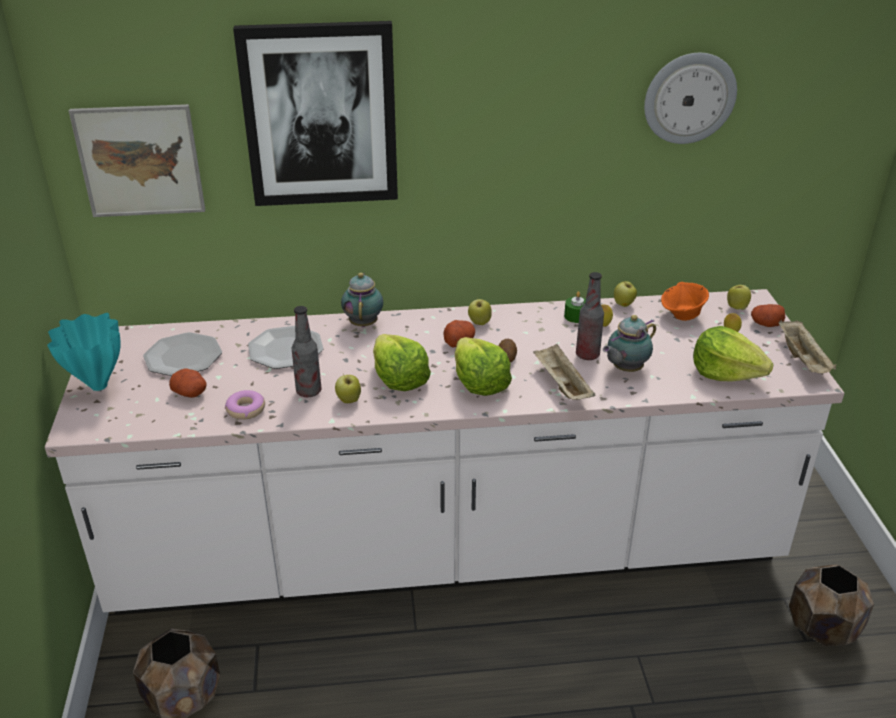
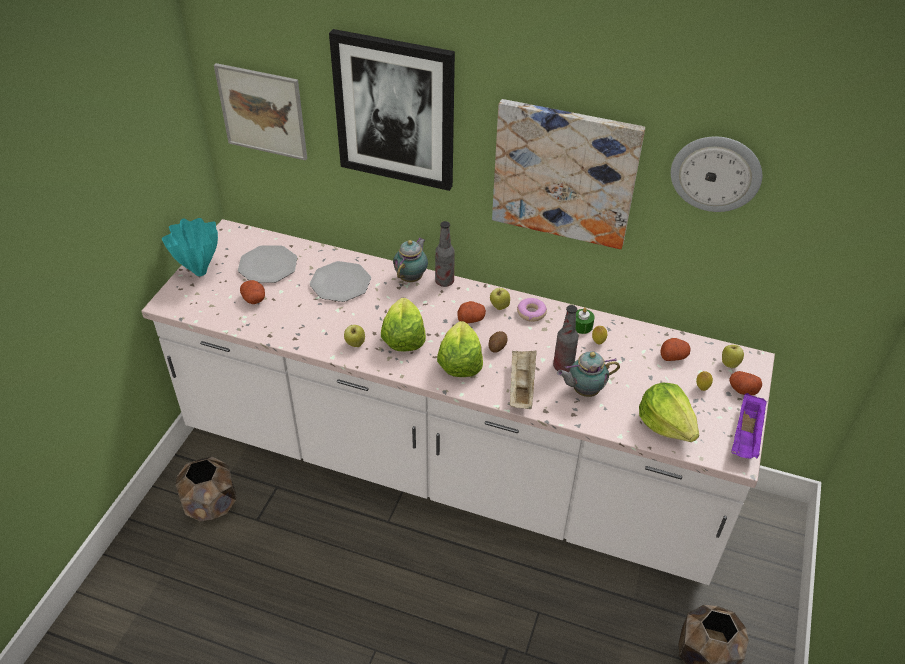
camera: 25 degrees right, 10 degrees up
(246, 409) = (281, 326): donut -> donut (531, 313)
(308, 391) = (333, 326): bottle -> bottle (444, 281)
(528, 142) = (564, 173): none -> picture
(623, 305) = (631, 328): apple -> none
(682, 316) = (673, 356): orange bowl -> potato
(803, 360) = (746, 436): beige tray -> purple tray

